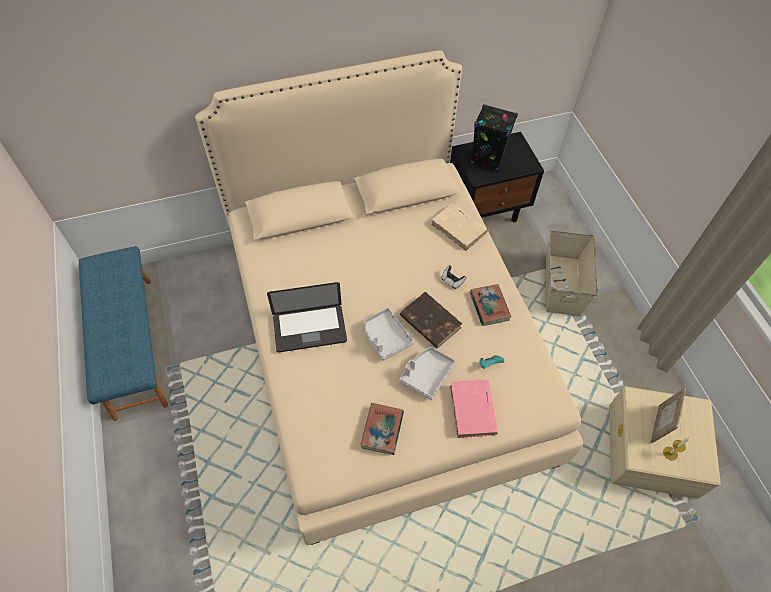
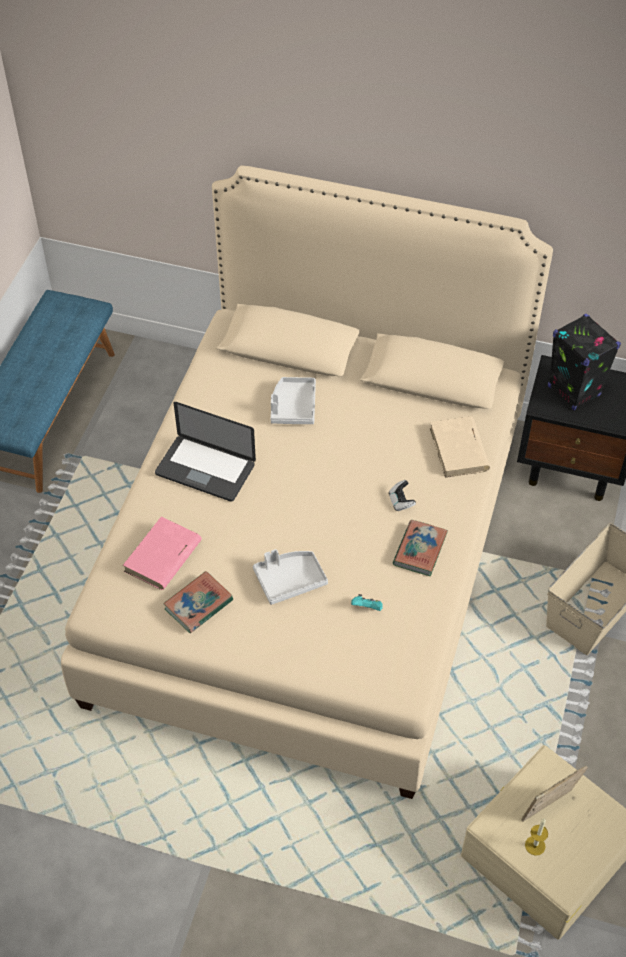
camera: 35 degrees right, 5 degrees down
(386, 337) = (276, 520): grey tray -> grey tray (293, 407)
(429, 321) = (338, 529): brown book -> none
(473, 410) = (309, 641): pink book -> pink book (162, 557)

